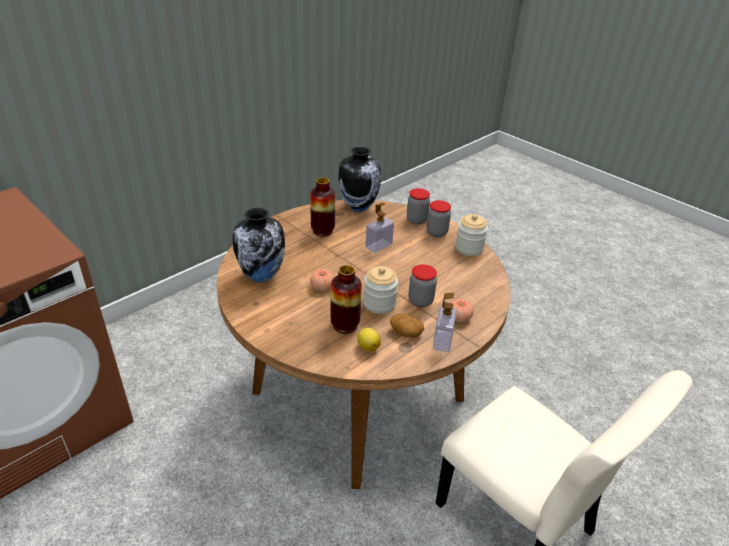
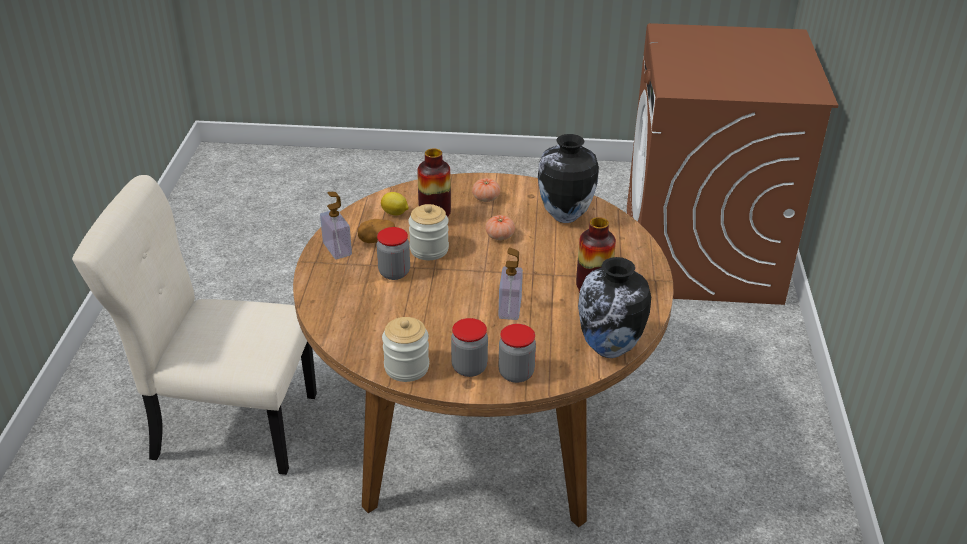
camera: 140 degrees right, 0 degrees up
(459, 317) = (341, 277): tomato -> tomato (486, 198)

